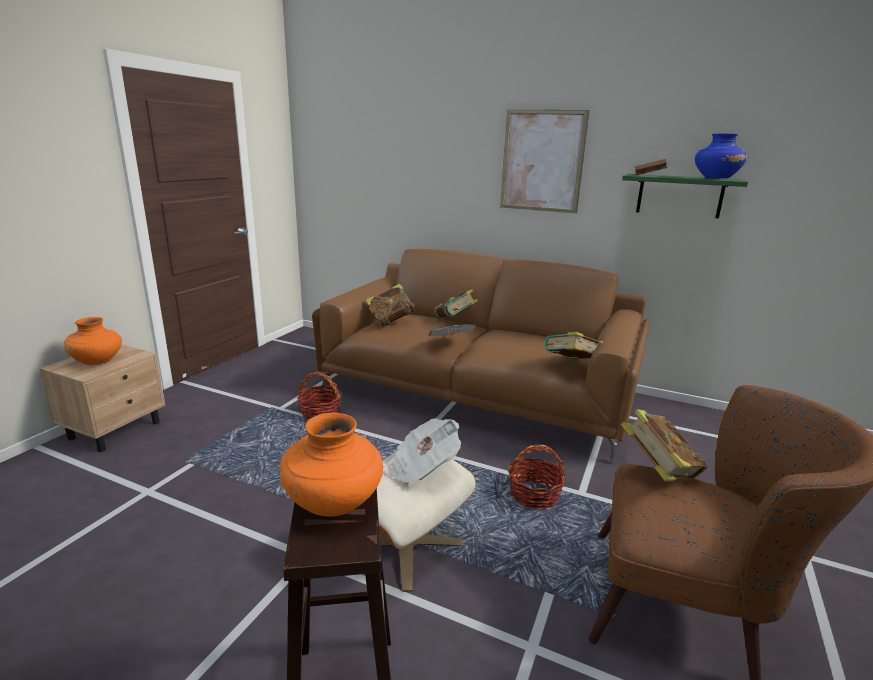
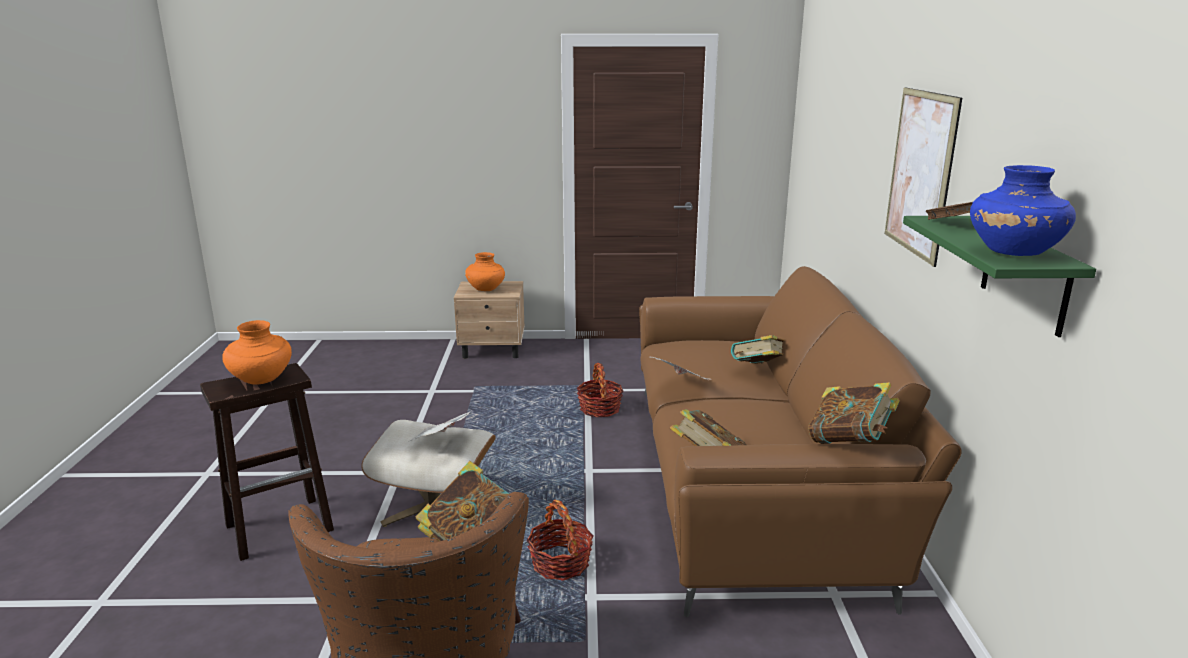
camera: 65 degrees right, 0 degrees up
(391, 322) = (703, 344): book -> book (849, 442)

